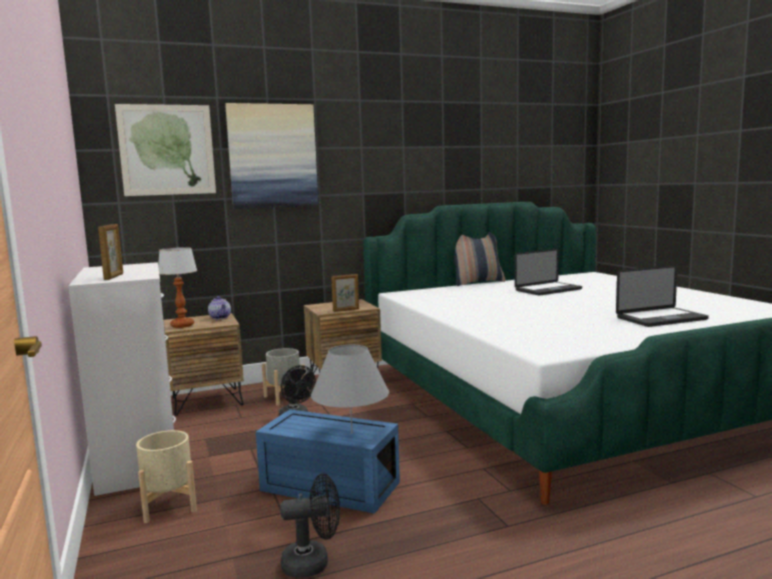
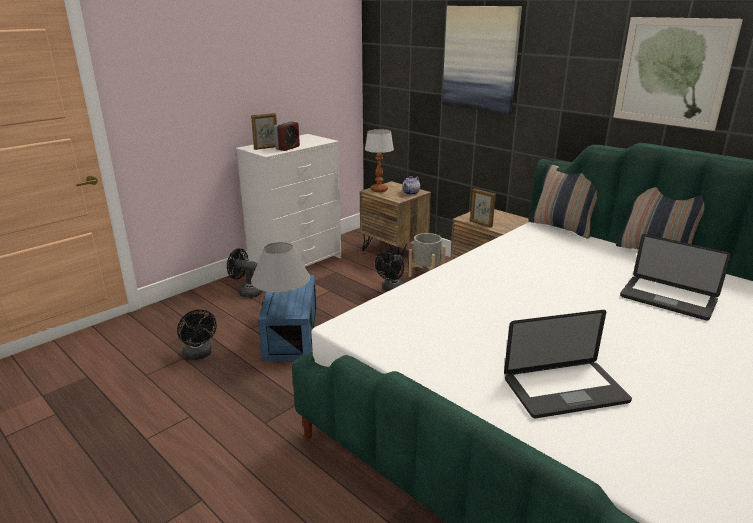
camera: 65 degrees right, 15 degrees up
(140, 272) = (287, 148): none -> alarm clock
(167, 150) = (408, 47): picture -> picture (672, 72)
(169, 505) = (246, 292): beige planter -> black fan
(406, 289) = (562, 227): none -> pillow
(661, 319) = (565, 390): laptop -> laptop turned 60 degrees counterclockwise

